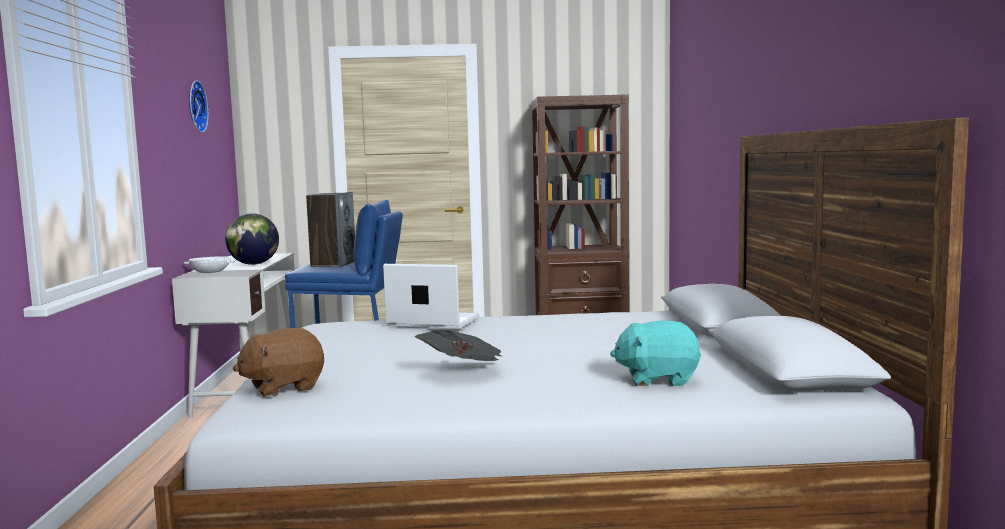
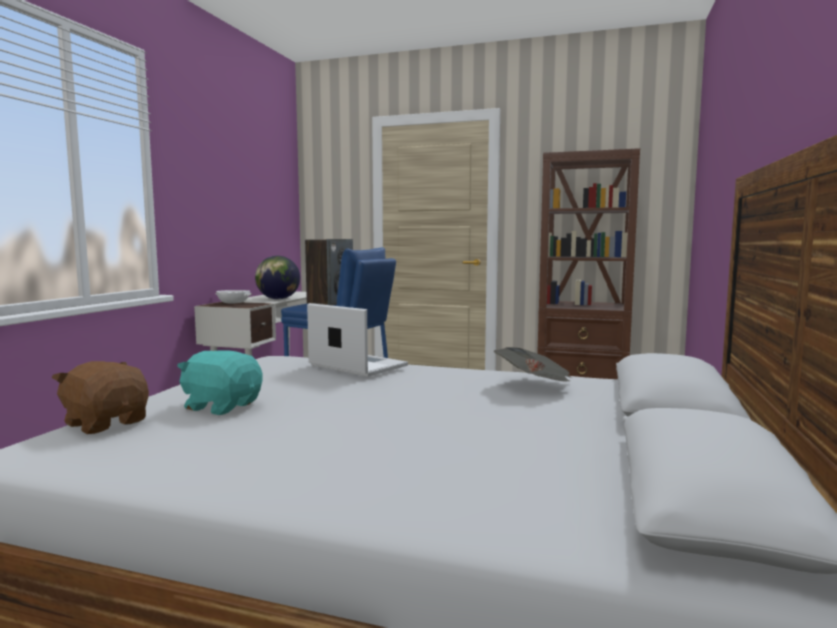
camera: 20 degrees right, 0 degrees up
(194, 106) = (243, 165): wall clock -> none
(283, 387) = (107, 423): brown plush toy -> brown plush toy turned 45 degrees clockwise
(463, 370) = (295, 429): newspaper -> newspaper (535, 386)
(657, 379) = (495, 483): turquoise plush toy -> turquoise plush toy (222, 406)

